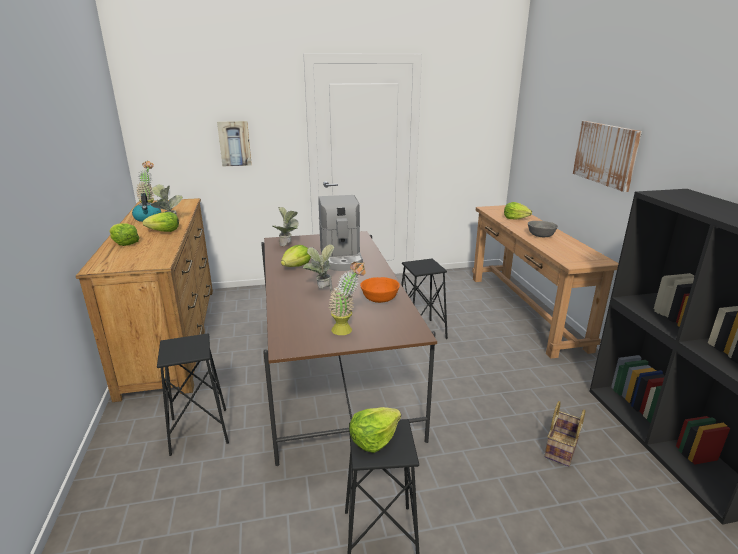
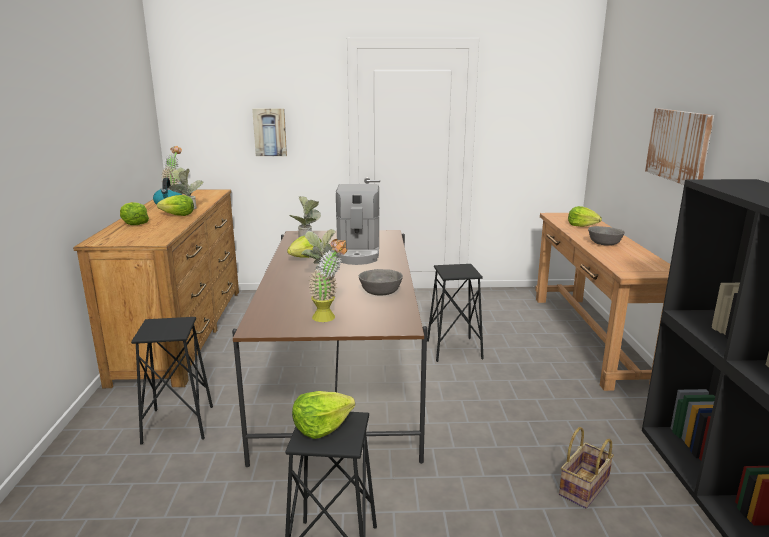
camera: 10 degrees right, 5 degrees down
(379, 298) = (380, 292): orange bowl -> grey bowl

